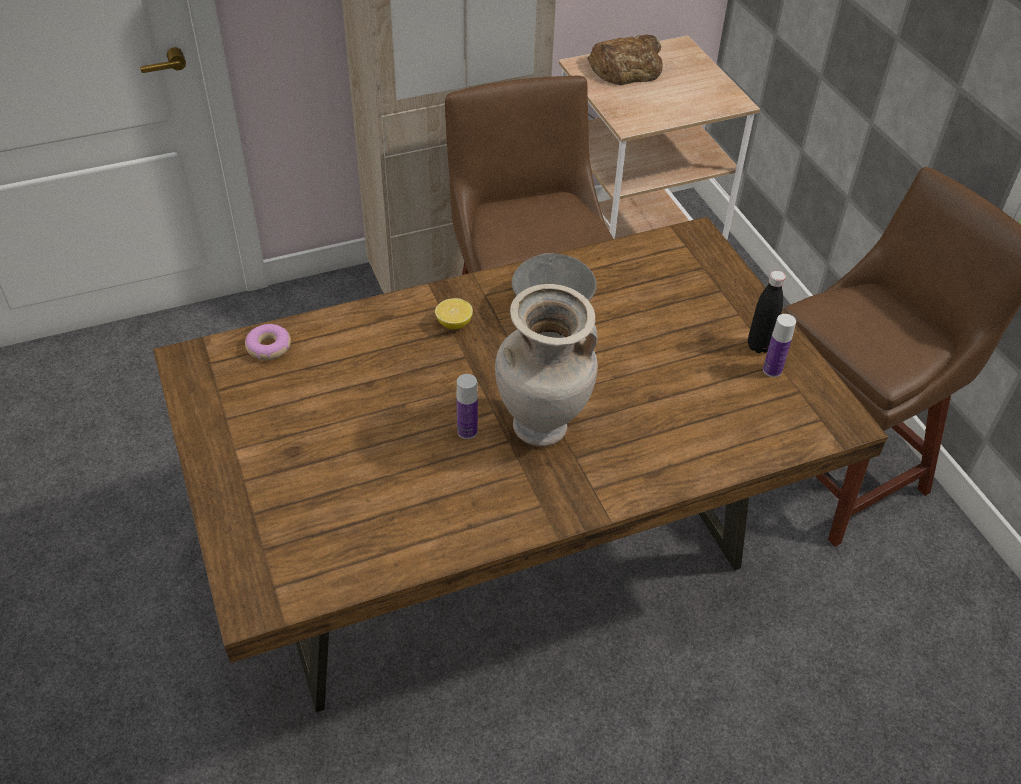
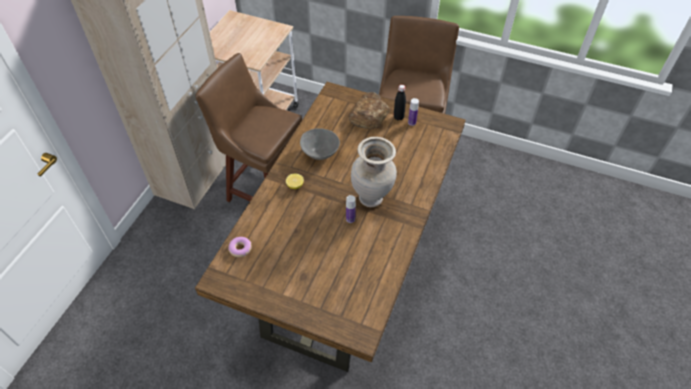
camera: 45 degrees left, 5 degrees up
(626, 67) = (223, 38): bread -> bread (368, 115)

